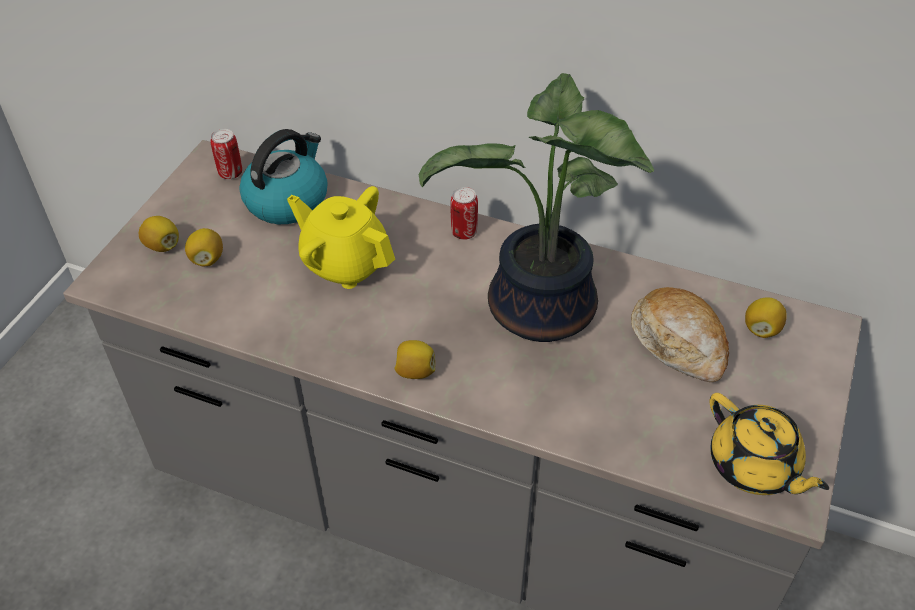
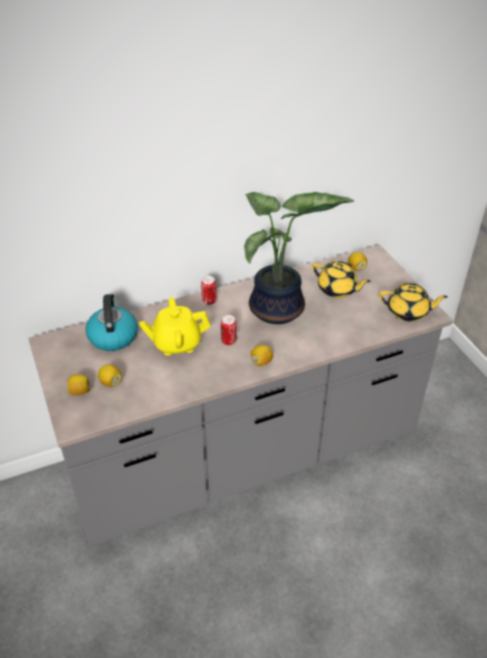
camera: 45 degrees left, 5 degrees down
(230, 173) = (67, 342): can -> can (228, 341)
(679, 343) = (337, 289): bread -> yellow teapot

